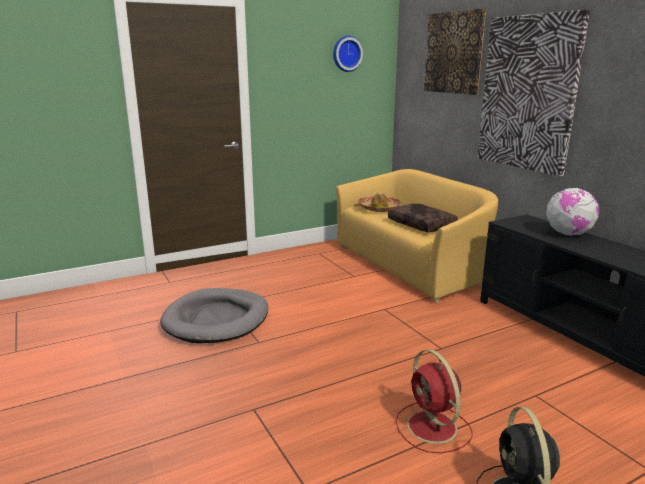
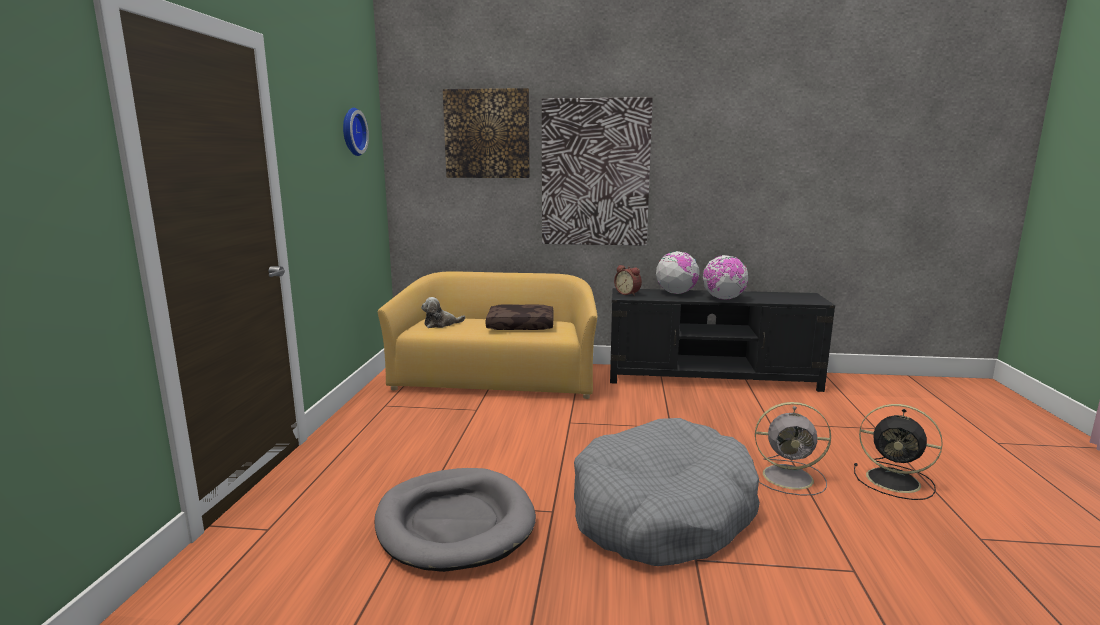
camera: 55 degrees left, 5 degrees down
(301, 380) = (662, 512): none -> grey dog bed
(379, 208) = (441, 324): hat -> plush toy
(433, 428) = (790, 477): red fan -> grey fan
(520, 221) = (628, 293): none -> alarm clock
(598, 253) = (723, 299): none -> globe

